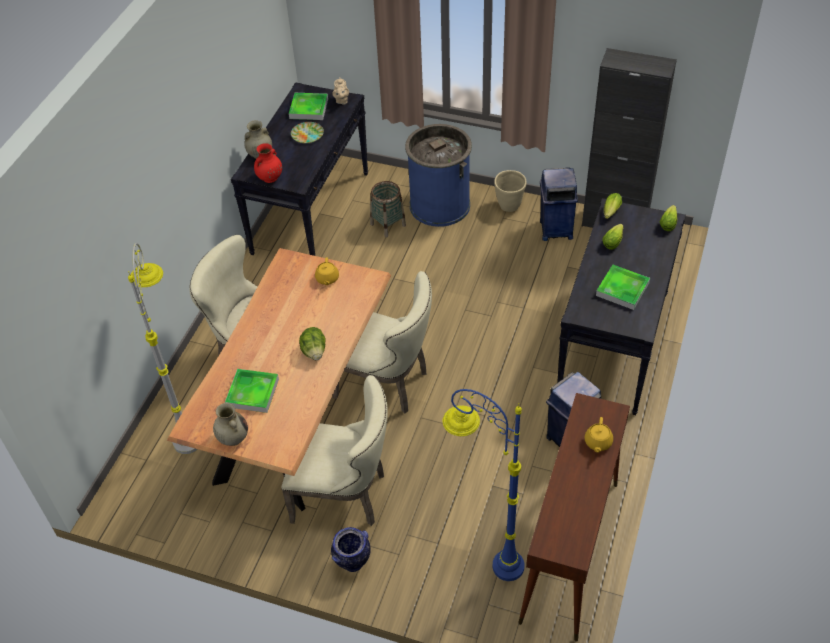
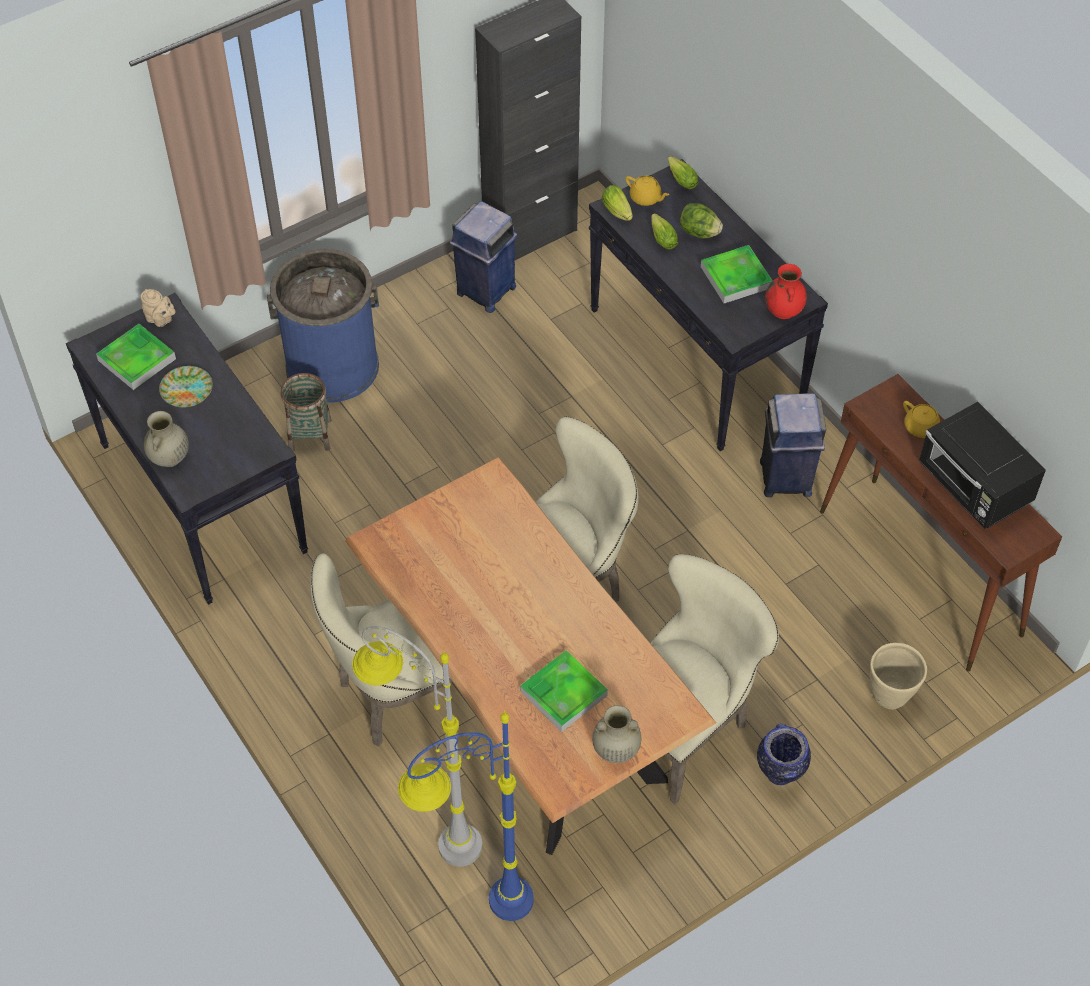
camera: 55 degrees left, 5 degrees up
(269, 178) = (226, 472): red vase -> red vase (783, 311)
(314, 352) = (556, 598): lettuce -> lettuce (699, 233)
(327, 279) = (451, 519): yellow teapot -> yellow teapot (645, 198)
(484, 554) = (864, 647): blue floor lamp -> blue floor lamp (474, 913)
(509, 206) = (405, 306): beige planter -> beige planter (890, 696)
(578, 498) = (974, 487): none -> black microwave

